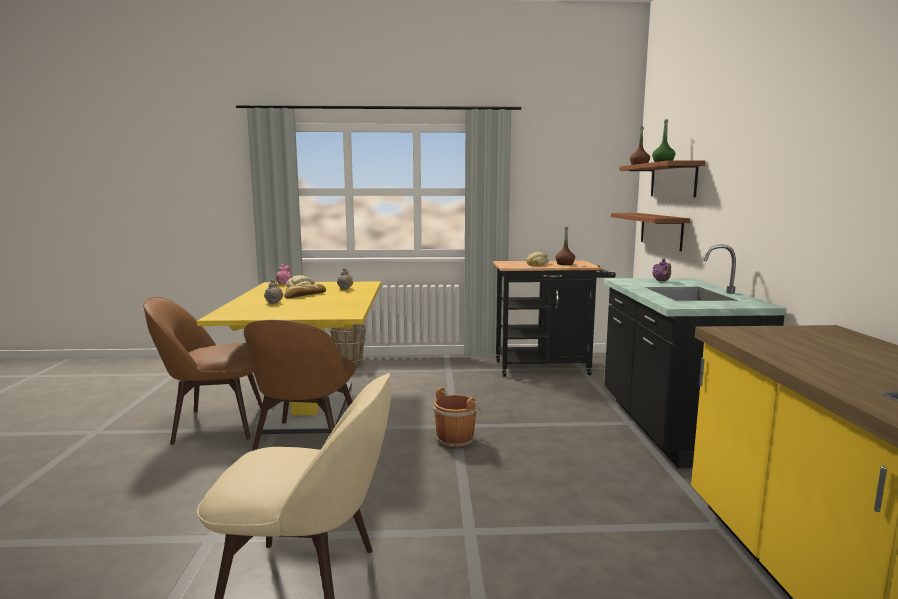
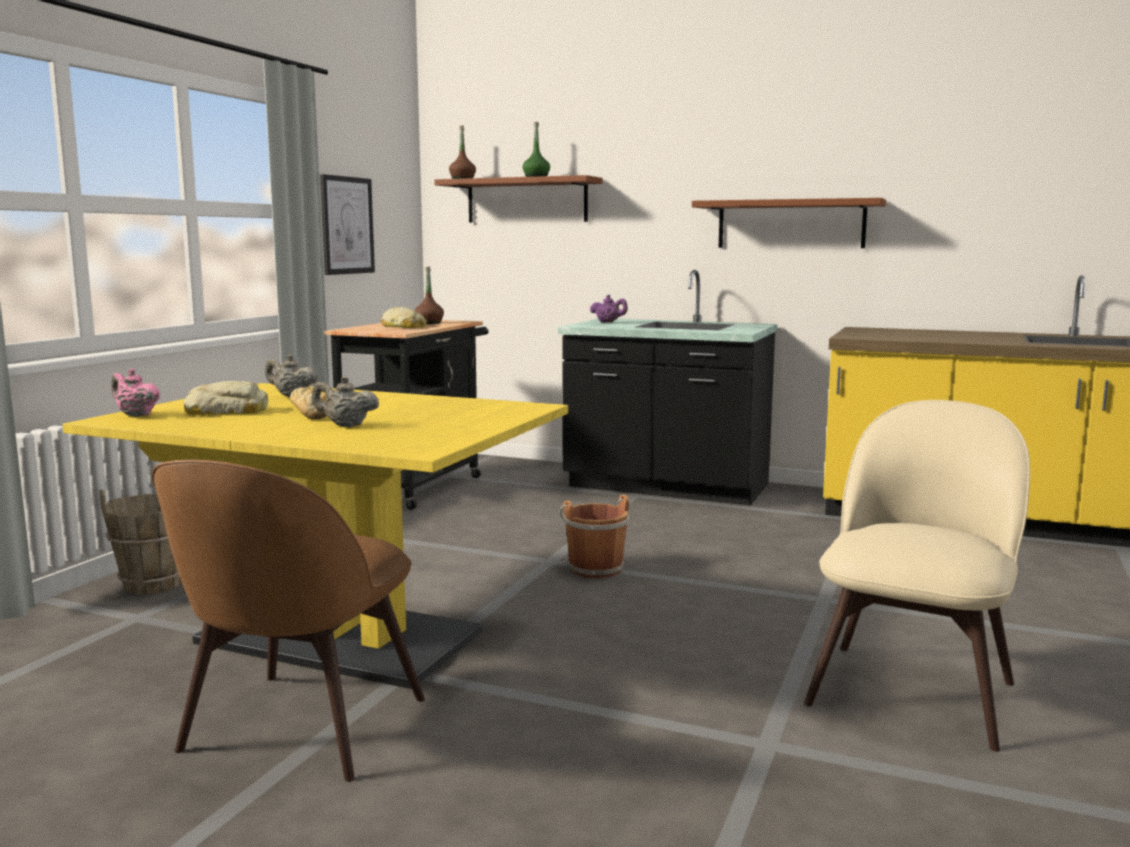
camera: 65 degrees left, 0 degrees up
(307, 446) = (512, 655): brown chair -> none
(547, 198) = (347, 225): none -> picture
(661, 230) = (505, 267): brown shelf -> brown shelf (790, 224)

